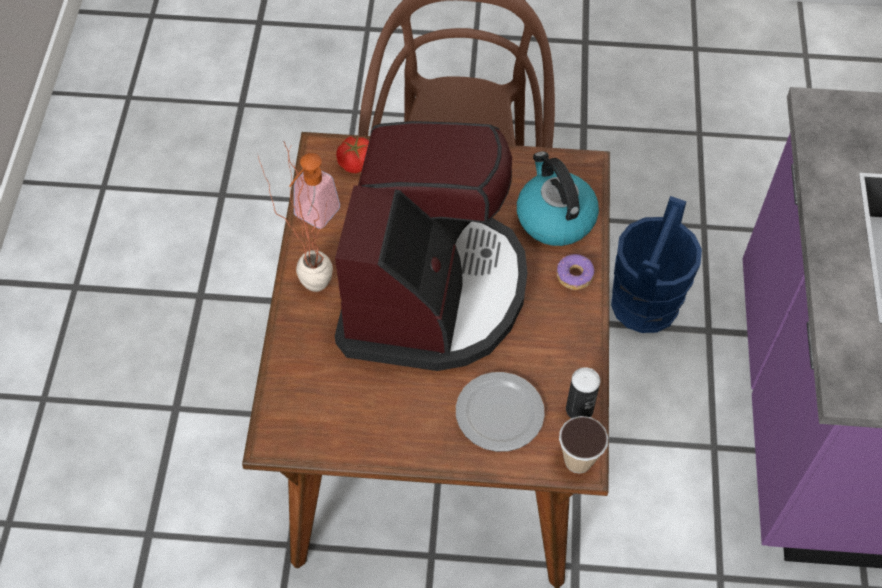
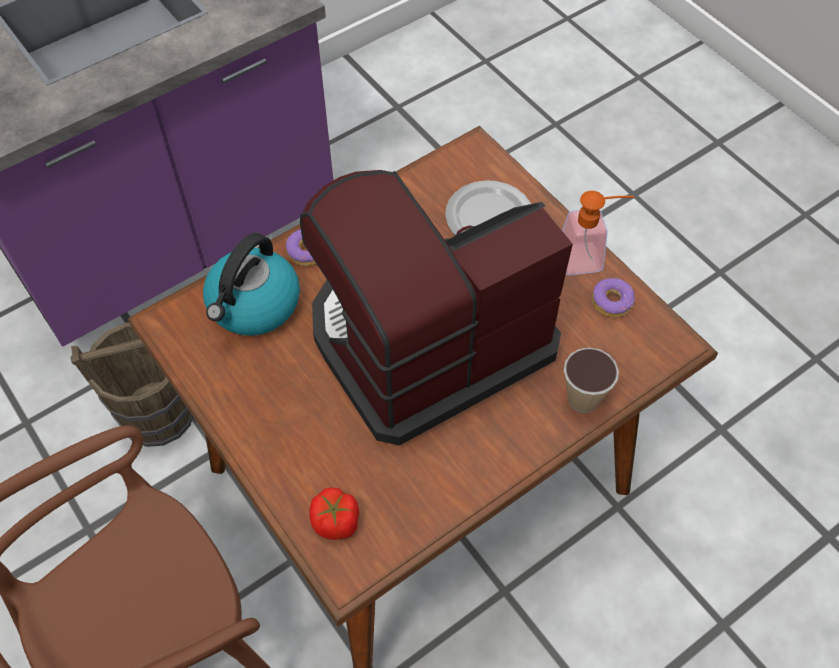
camera: 130 degrees left, 0 degrees up
(308, 278) = (509, 448): potted plant -> none
(312, 217) = (440, 505): soap dispenser -> soap dispenser (588, 258)
(347, 430) = (612, 302): none -> donut
(578, 460) = (476, 151): cup -> cup (583, 399)
(579, 409) = (433, 174): can -> none
(645, 303) = (156, 413): blue bucket -> brown bucket

